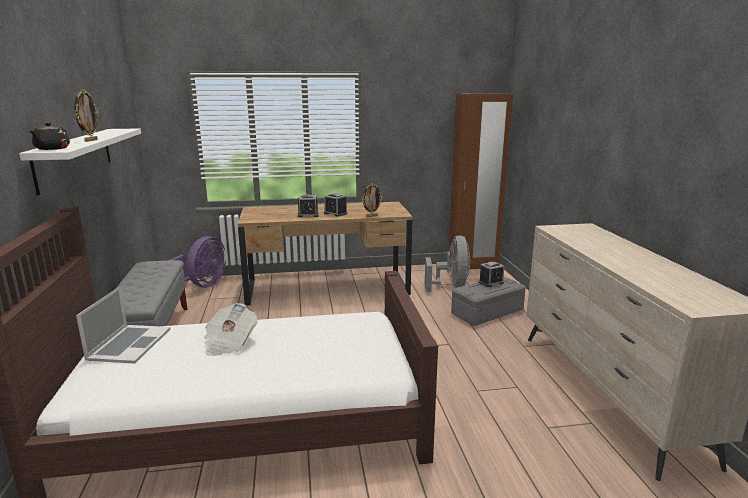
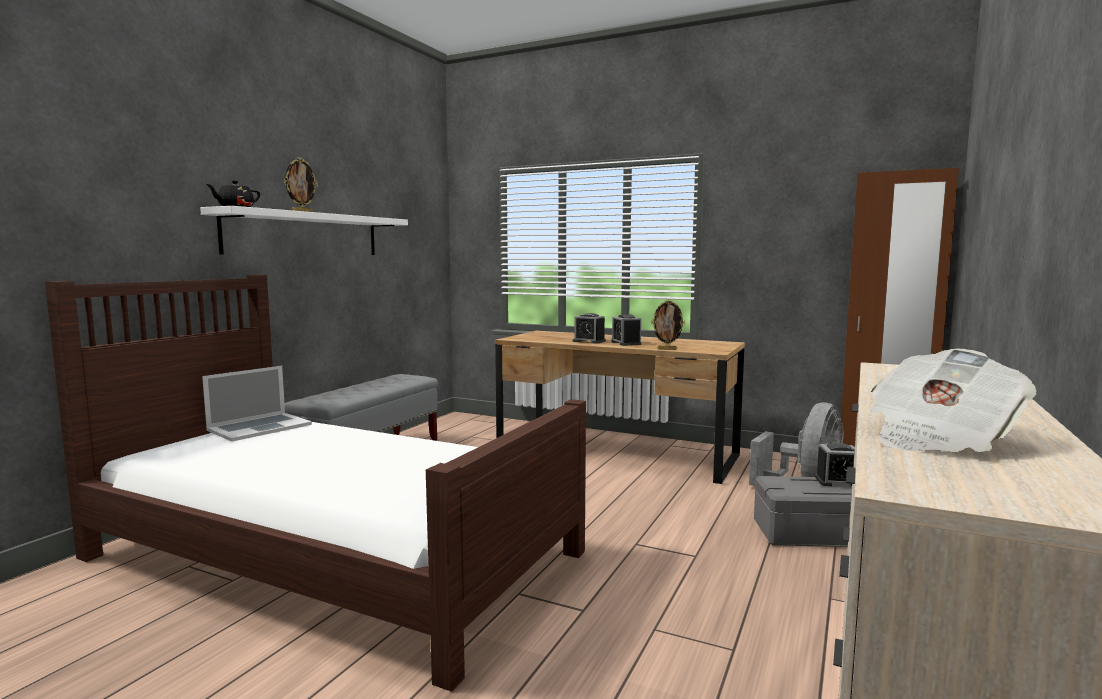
camera: 35 degrees right, 10 degrees down
(202, 285) = (483, 424): purple fan -> none
(229, 343) = (333, 446): newspaper -> newspaper (938, 438)

